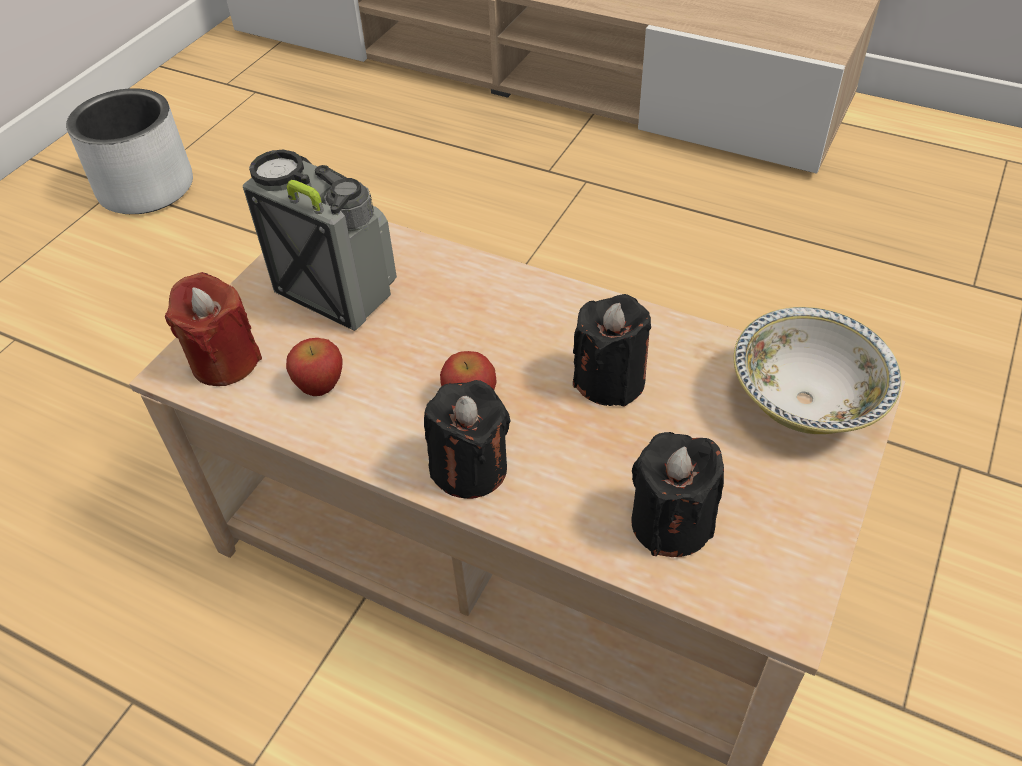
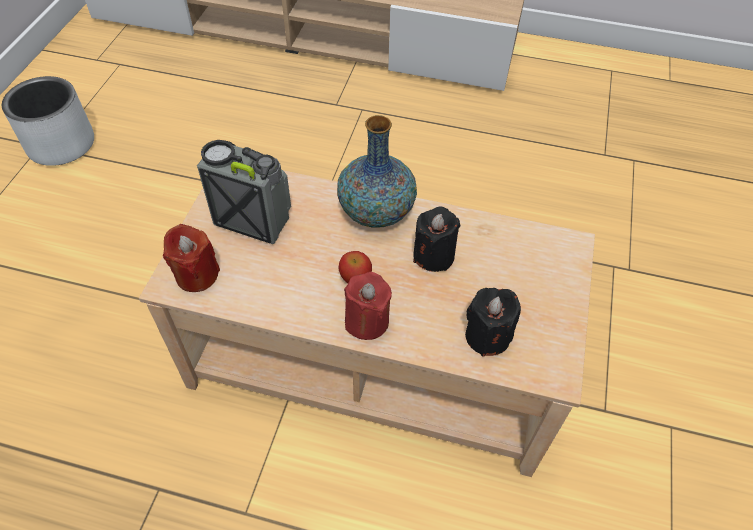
camera: 15 degrees left, 5 degrees up
(320, 384) = (261, 281): apple -> none
(470, 468) = (367, 321): black candle -> red candle
(532, 302) = (376, 212): none -> vase
(805, 401) = (544, 253): bowl -> none

